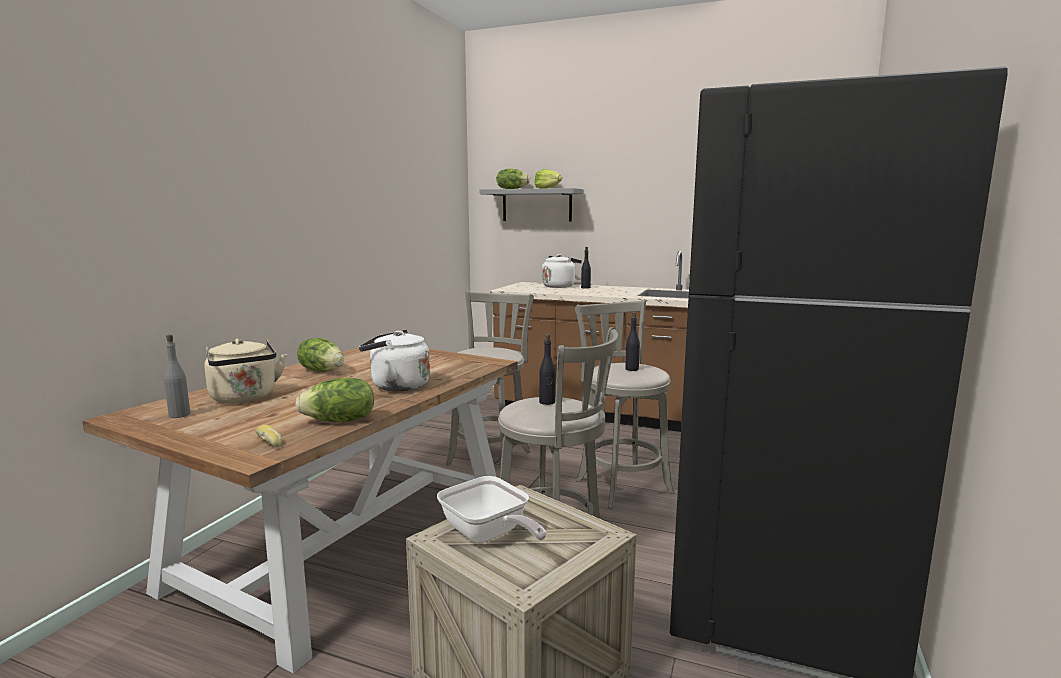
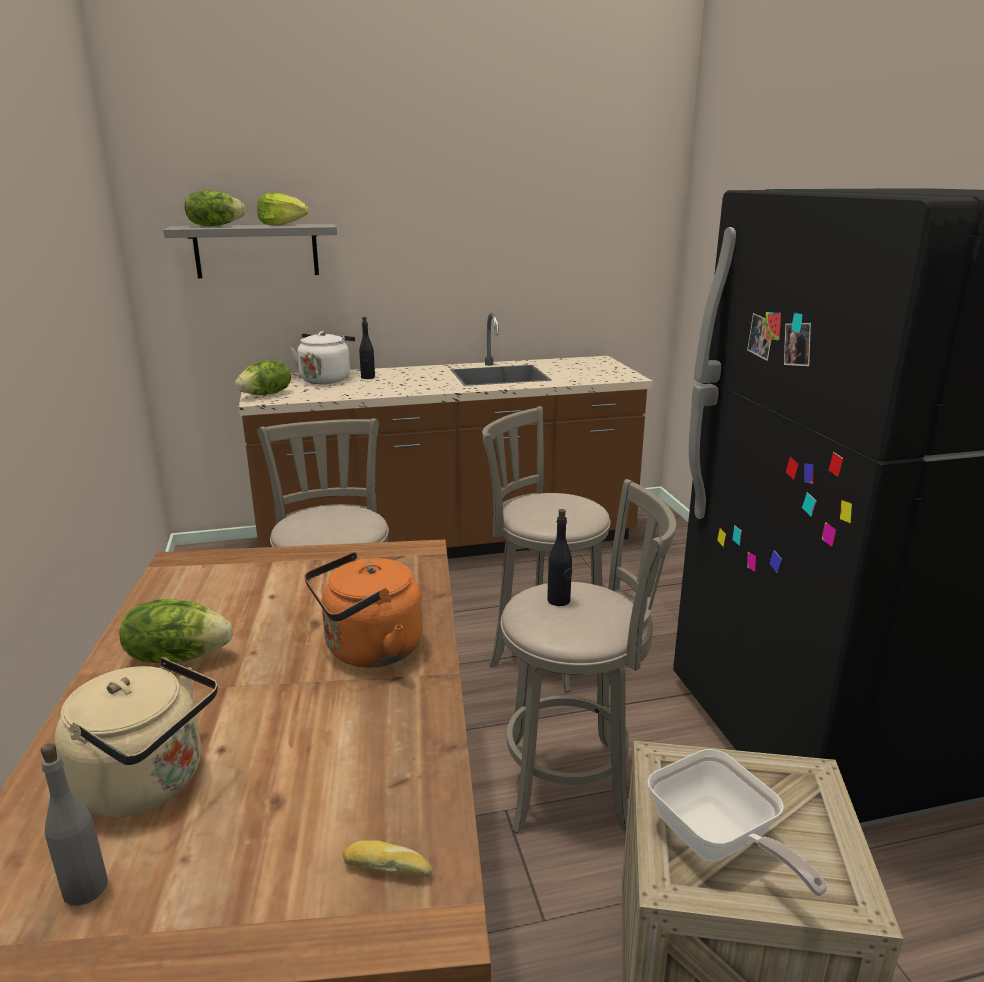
camera: 35 degrees left, 10 degrees up
(340, 421) = (416, 765): lettuce -> lettuce (266, 394)
(396, 386) = (368, 650): white kettle -> orange kettle
(488, 535) = (718, 844): frying pan -> frying pan turned 45 degrees clockwise
(631, 369) = (559, 507): black bottle -> none

